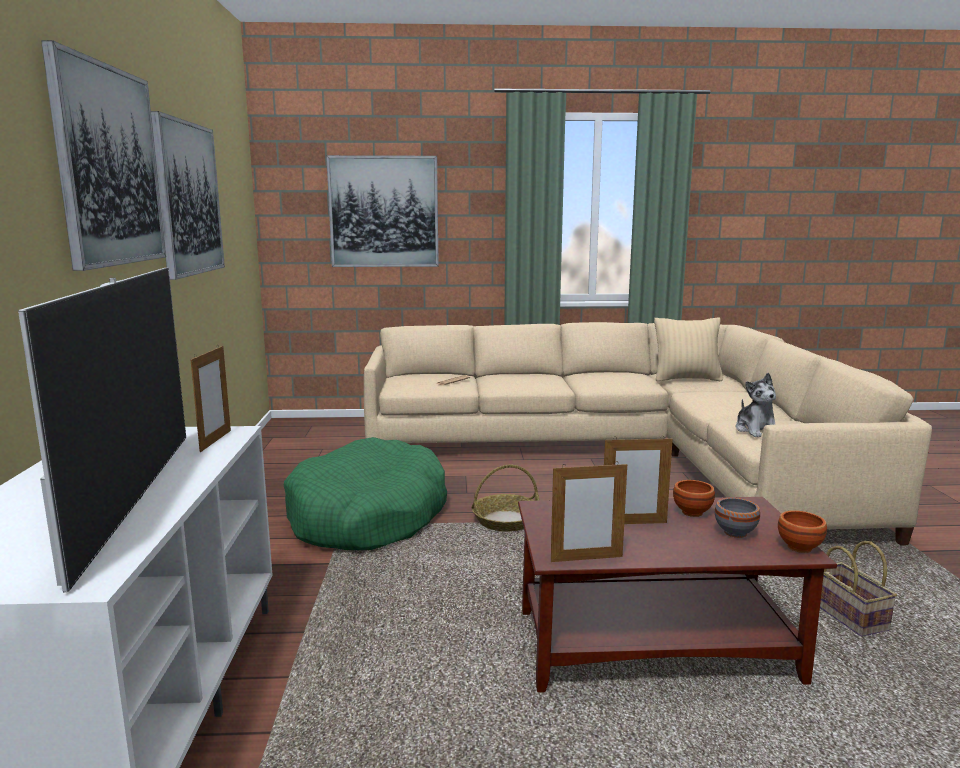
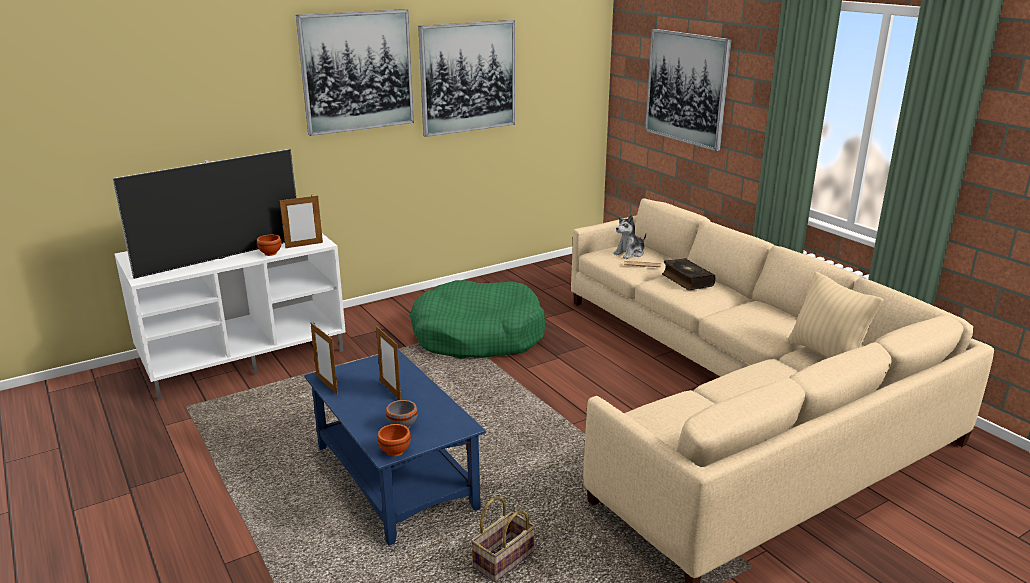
camera: 60 degrees right, 10 degrees up
(506, 520) = (523, 382): basket -> none
(511, 377) = (686, 280): none -> book
(656, 645) = (396, 478): brown coffee table -> blue coffee table
(692, 513) = (425, 407): brown bowl -> brown bowl (269, 253)
(756, 430) = (663, 409): plush toy -> plush toy (630, 253)

